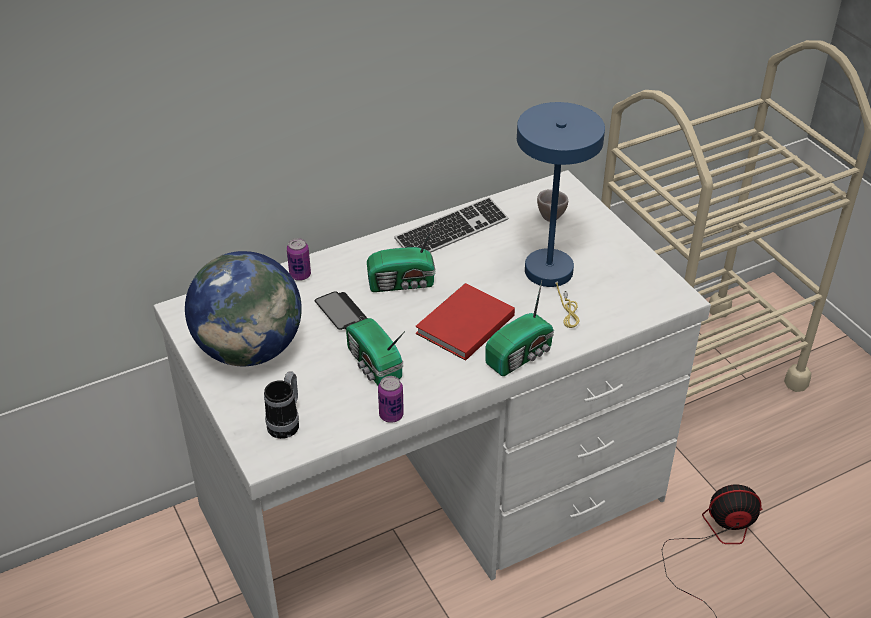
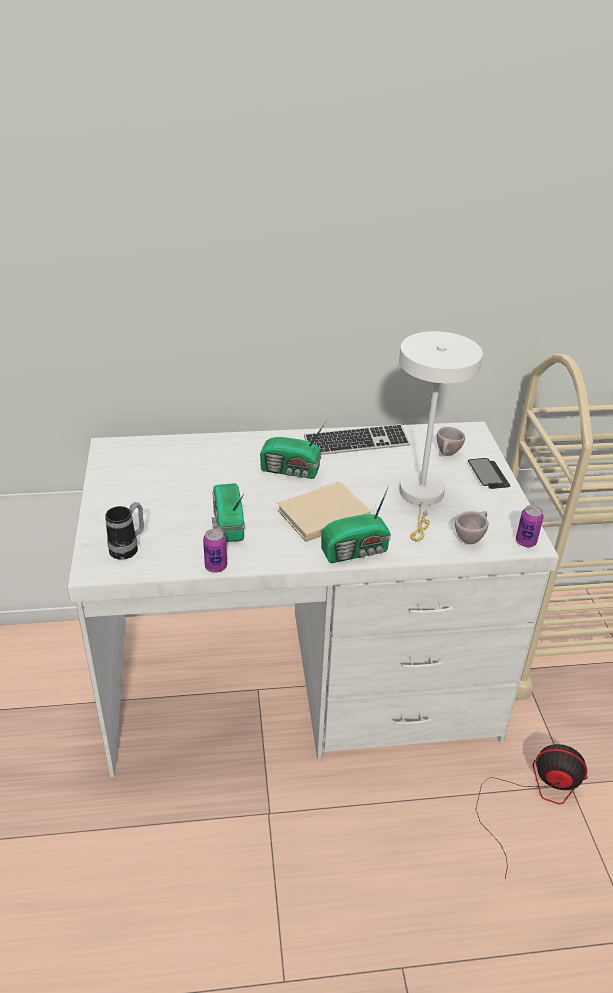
camera: 20 degrees right, 5 degrees down
(250, 350) = (138, 487): globe -> none
(300, 275) = (213, 445): can -> can (525, 542)
(341, 312) = (228, 479): phone -> phone (488, 474)
(462, 325) = (321, 514): red book -> beige book
(552, 277) = (422, 498): blue table lamp -> white table lamp
(621, 308) = (470, 538): none -> beige cup

